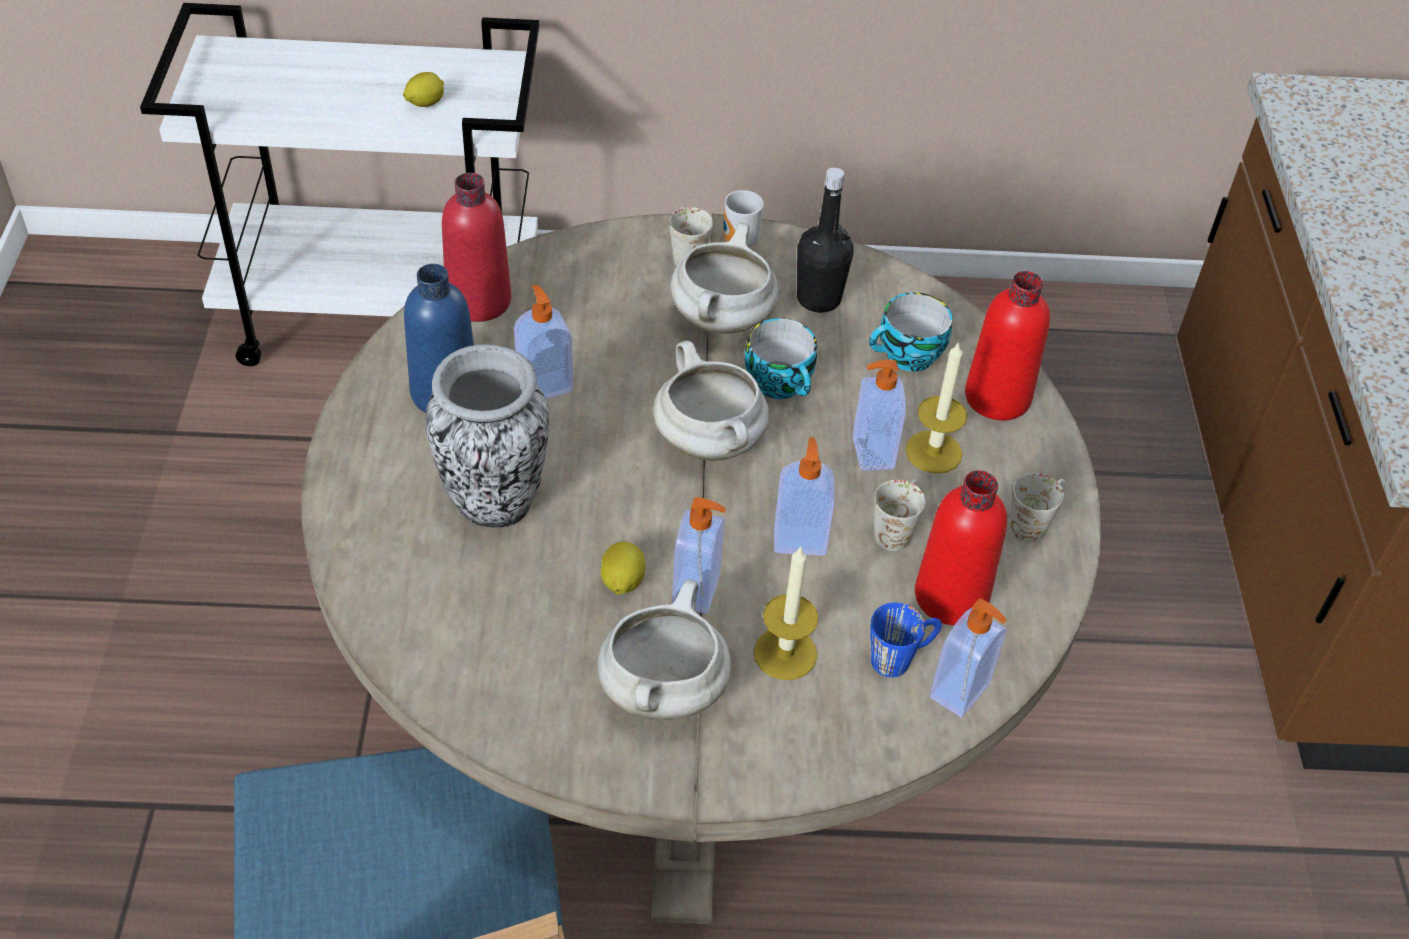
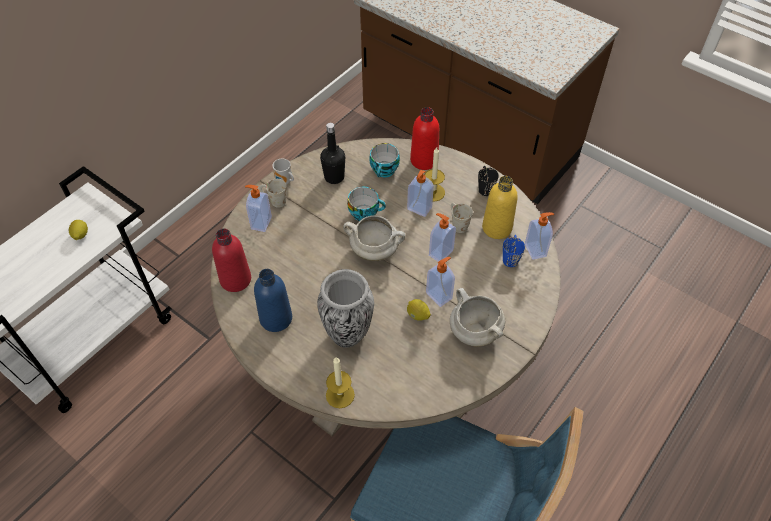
camera: 50 degrees left, 5 degrees up
(544, 385) = (301, 284): soap dispenser -> soap dispenser (260, 223)
(723, 320) = (319, 211): white cooking pot -> none
(785, 653) = (485, 287): candle -> candle (340, 395)
(951, 596) = (497, 228): red bottle -> yellow bottle
(1034, 523) = (484, 187): white mug -> black mug

